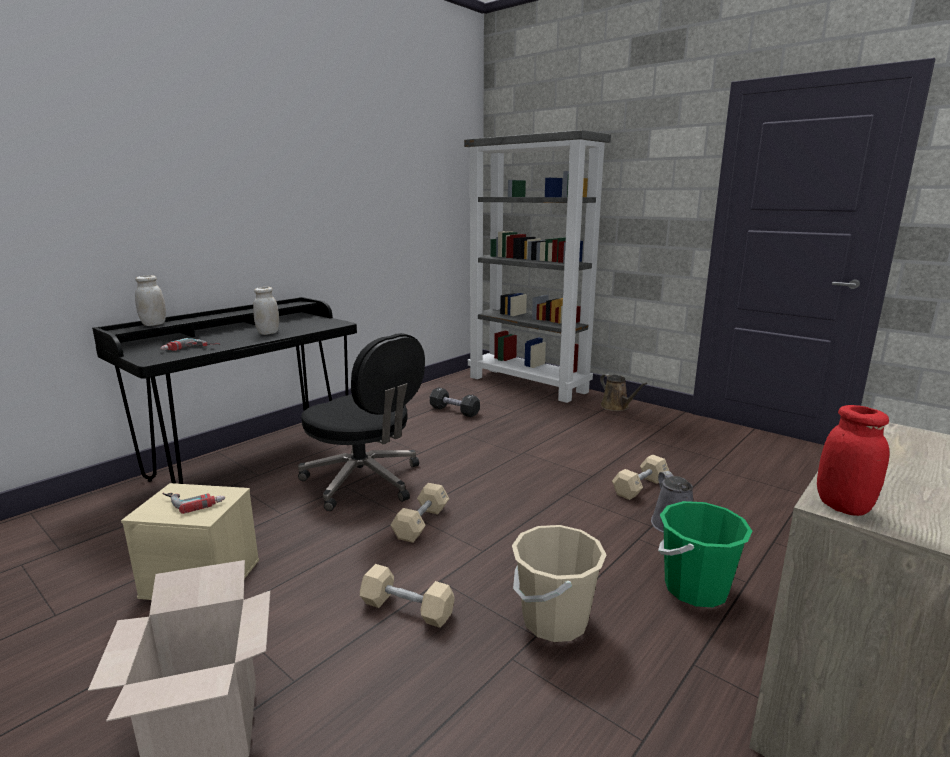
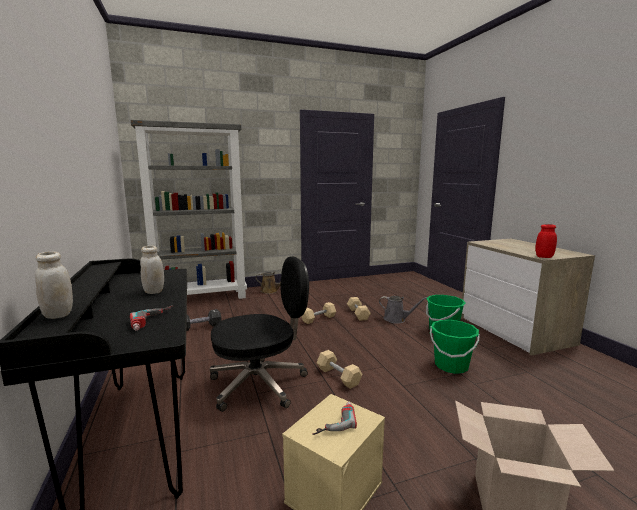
camera: 60 degrees left, 5 degrees down
(407, 609) = (424, 402): beige dumbbell -> beige dumbbell (318, 319)
(554, 620) = (451, 366): beige bucket -> green bucket

